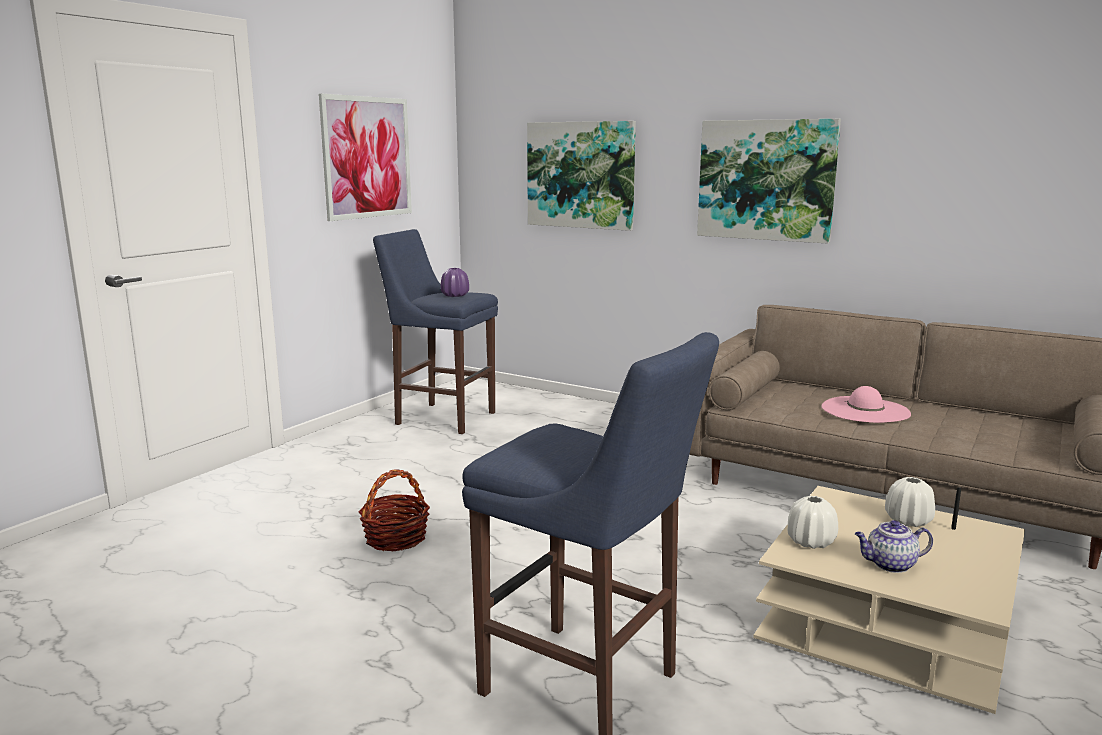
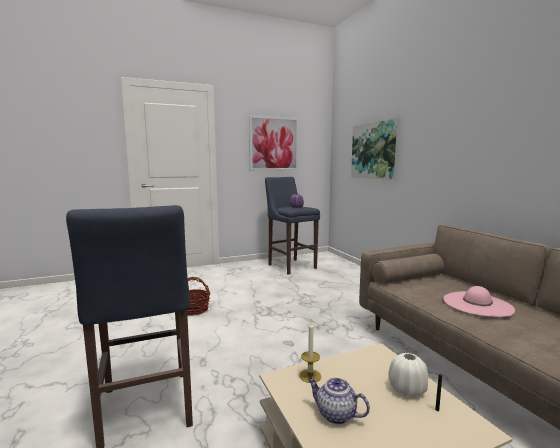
camera: 35 degrees right, 5 degrees down
(766, 180) = (461, 147): picture -> none
(810, 542) = (310, 376): white vase -> candle

